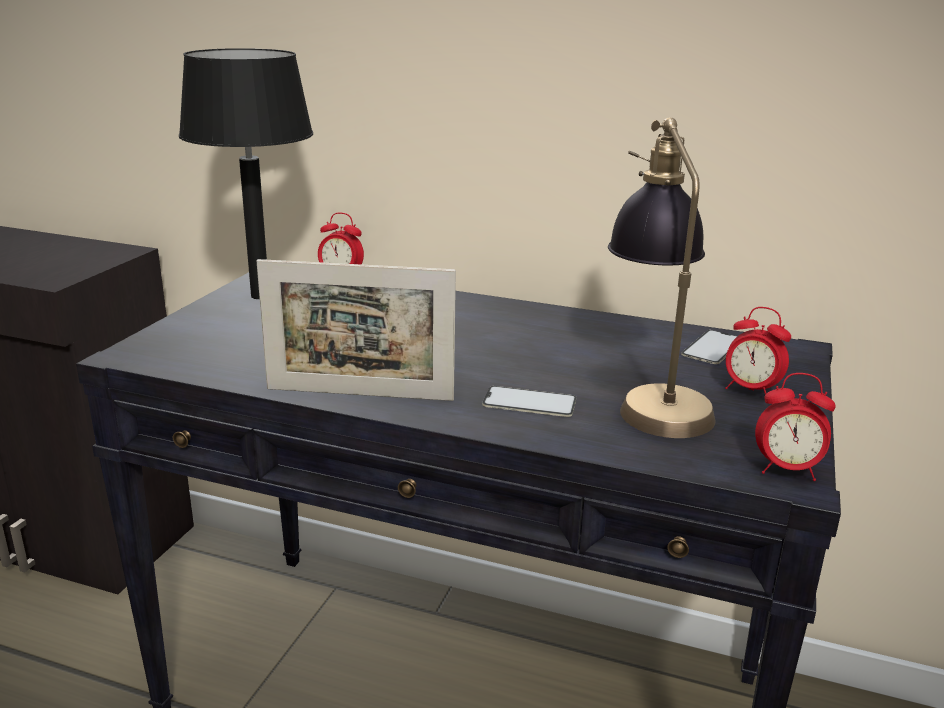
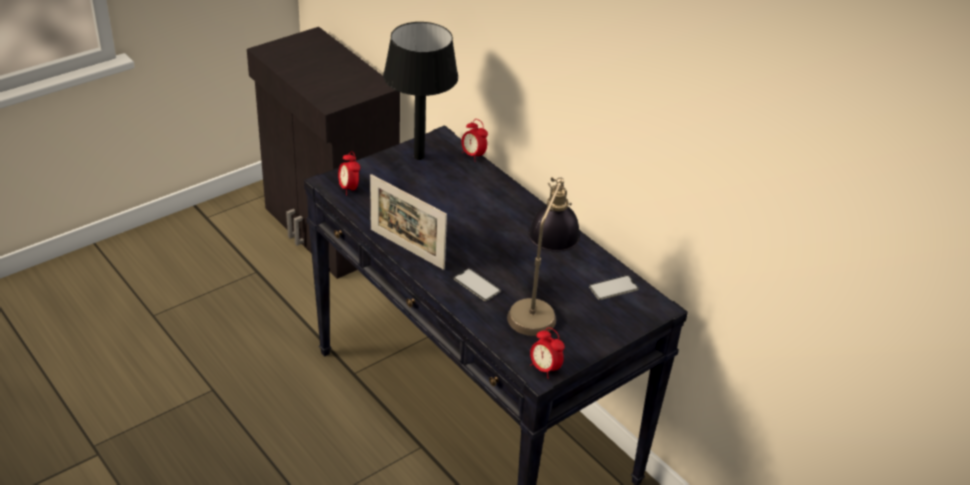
camera: 30 degrees right, 15 degrees up
(750, 390) = (592, 322): alarm clock -> alarm clock (349, 188)

